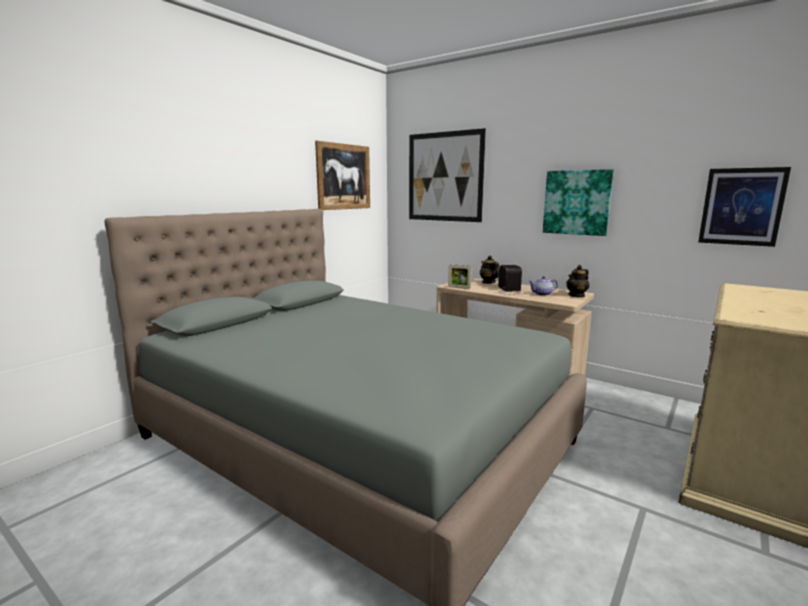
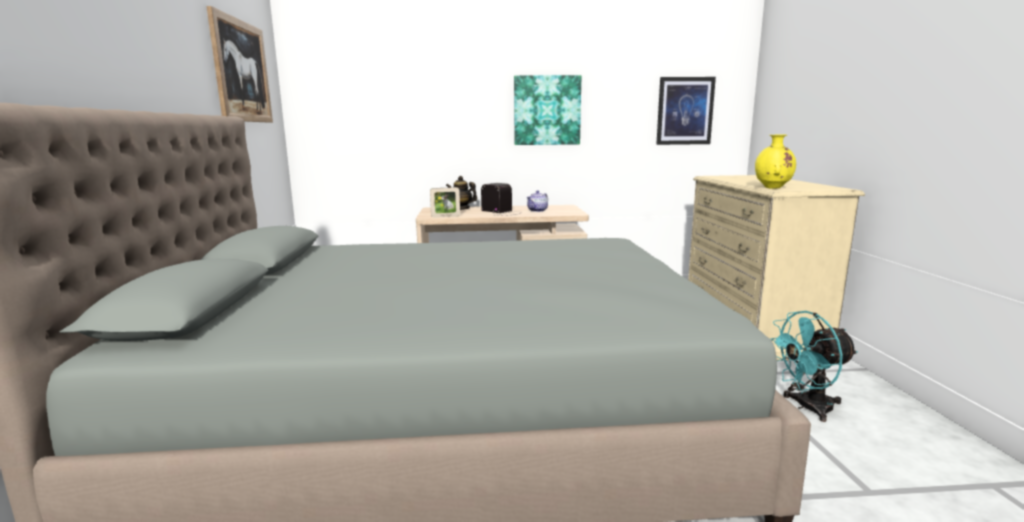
camera: 40 degrees left, 0 degrees up
(444, 177) = (378, 80): picture -> none
(577, 295) = (567, 208): teapot -> none
(665, 571) = (806, 407): none -> turquoise fan
(740, 314) = (772, 188): none -> yellow vase

